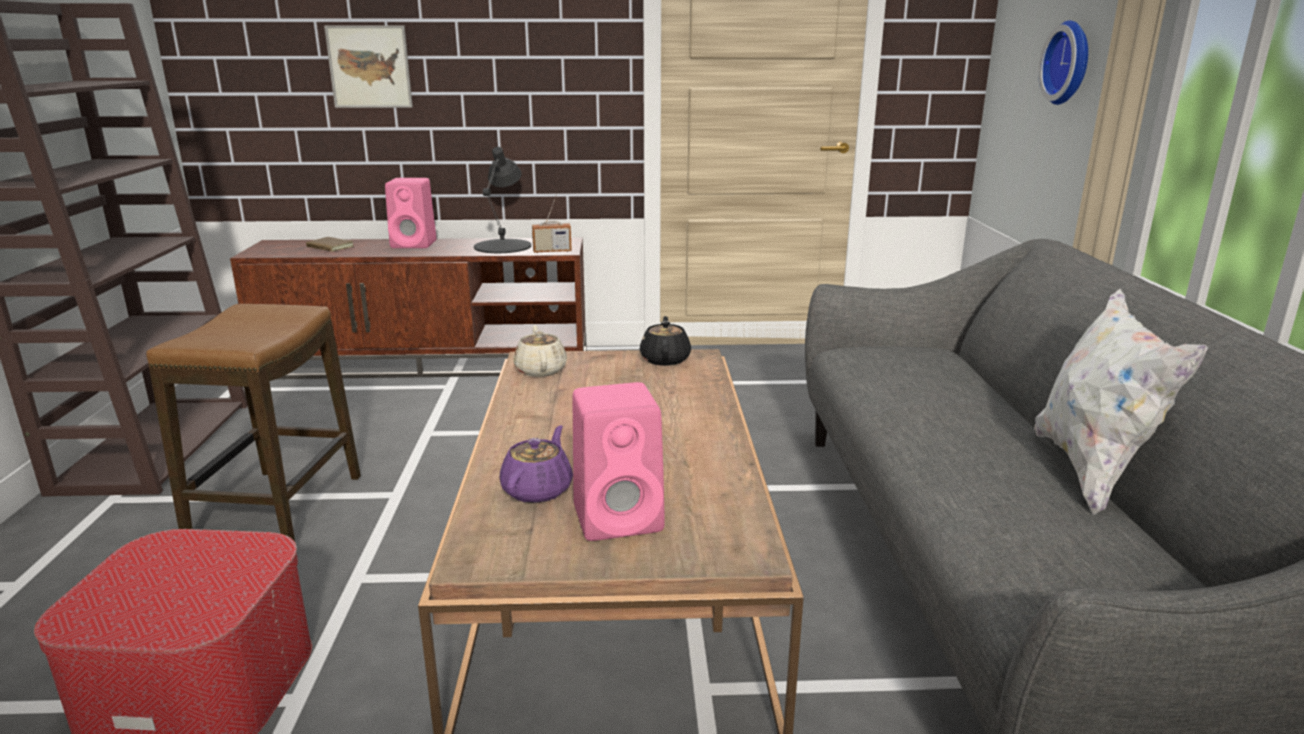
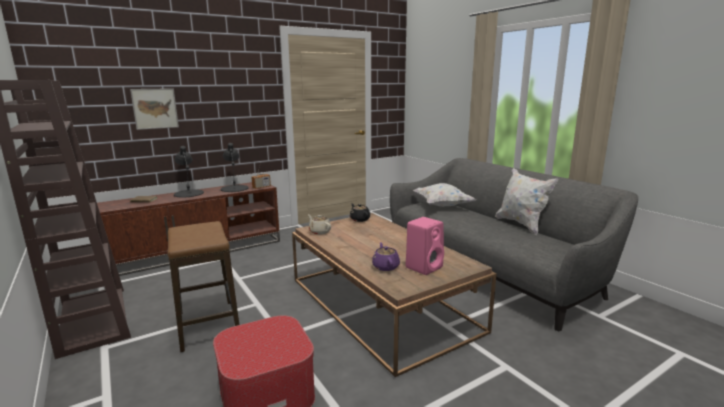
camera: 30 degrees left, 5 degrees down
(415, 244) = (189, 193): pink speaker -> black table lamp
(923, 365) = (442, 206): none -> white pillow
(1070, 63) = (447, 98): wall clock -> none

